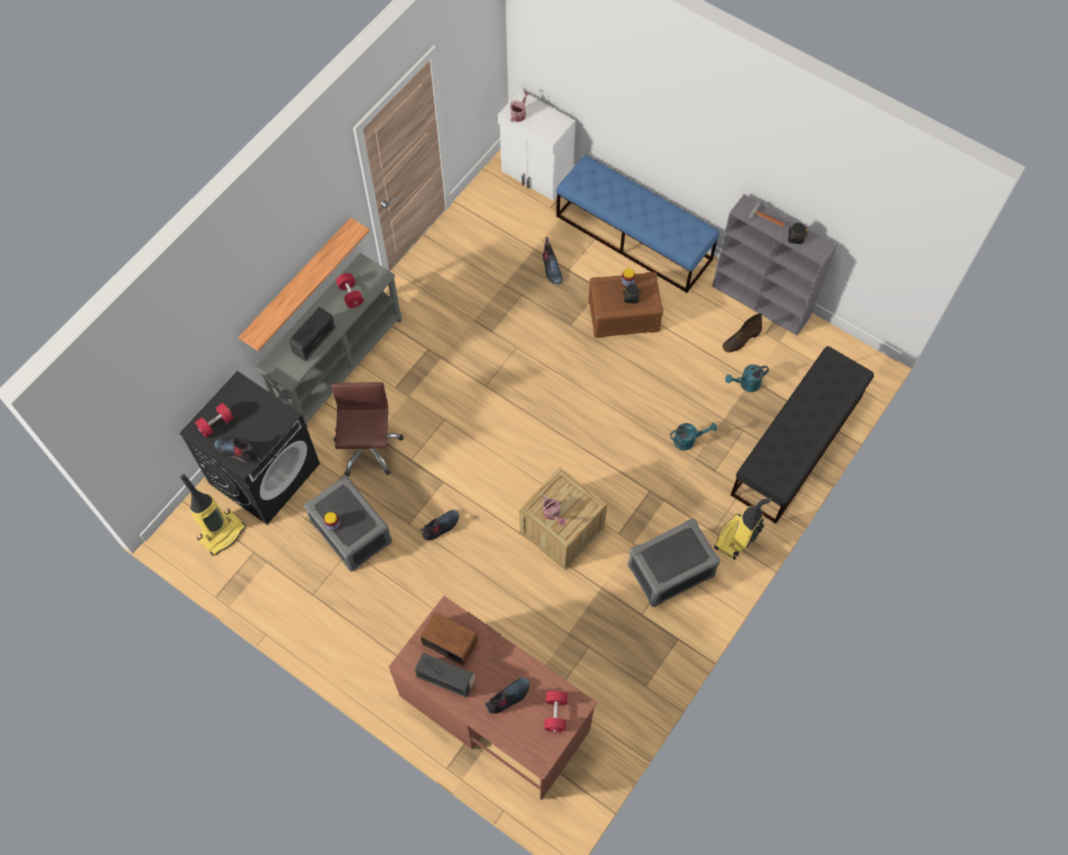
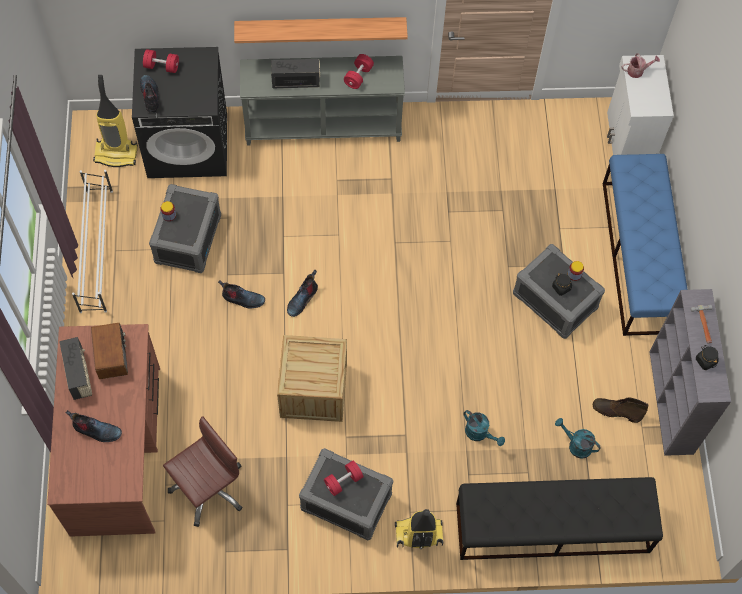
camera: 50 degrees right, 0 degrees up
(299, 608) = (97, 249): none -> white shoe rack
(368, 448) = (267, 199): brown office chair -> brown office chair (208, 488)
(551, 268) = (548, 215): boot -> boot (302, 299)
(552, 514) = (300, 363): watering can -> none
(555, 714) = (109, 475): red dumbbell -> red dumbbell (343, 481)
(623, 315) = (554, 300): brown storage box -> grey storage box

